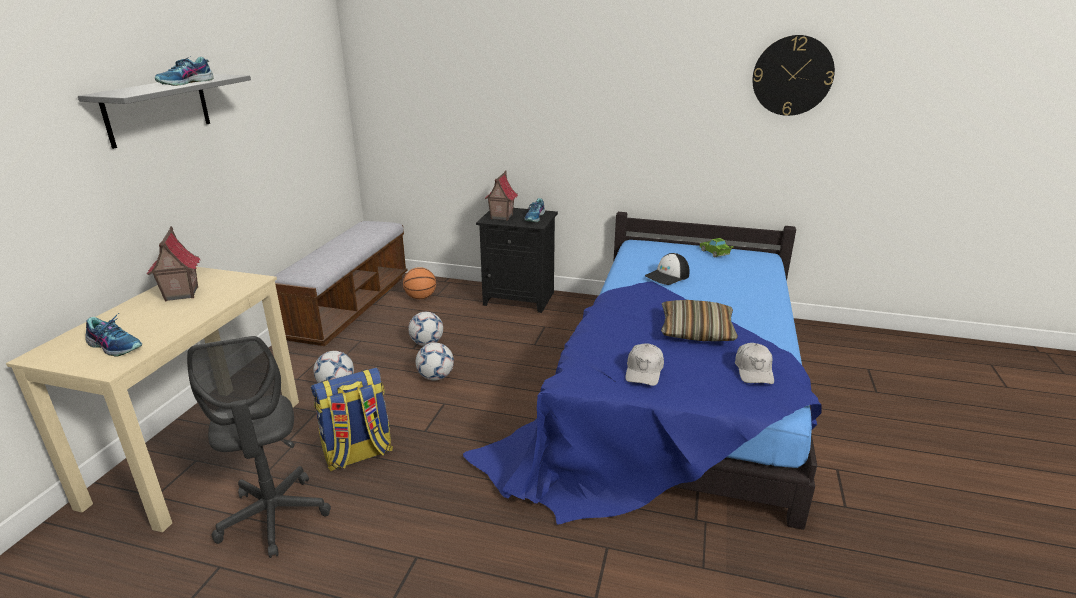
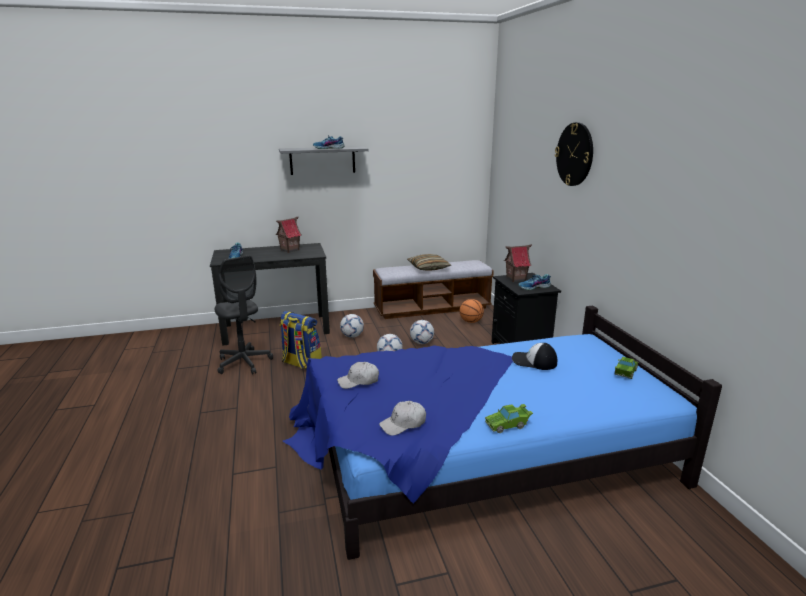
camera: 60 degrees right, 5 degrees down
(199, 449) = (277, 329): beige desk -> black desk
(274, 516) = (244, 363): grey office chair -> grey office chair turned 75 degrees counterclockwise
(696, 331) = (446, 390): pillow -> pillow (428, 268)
(773, 324) = (508, 425): none -> green toy car
(792, 76) = (739, 203): wall clock -> wall clock (574, 154)

